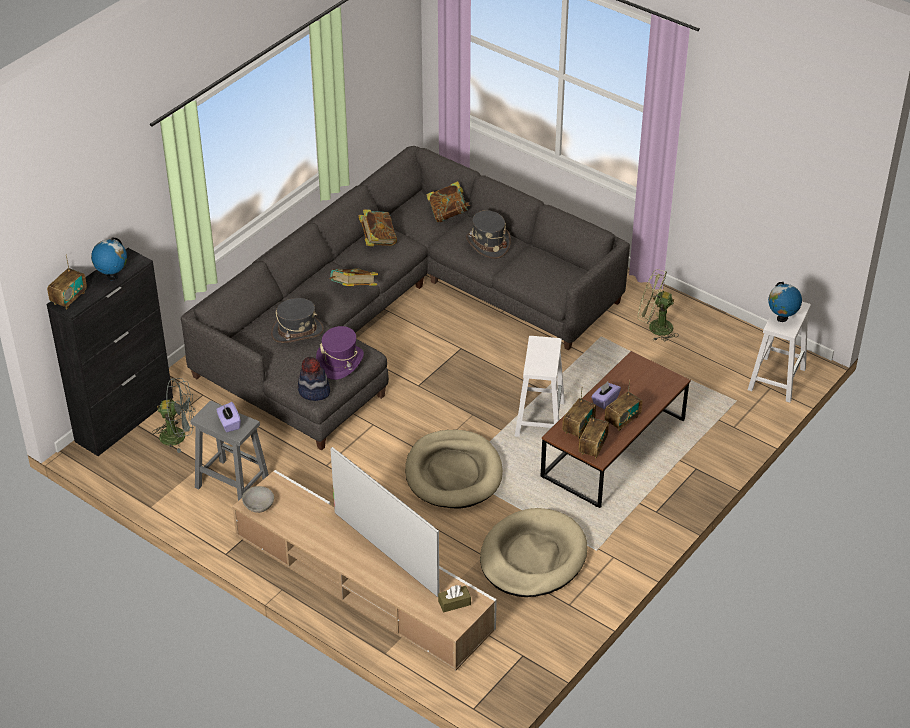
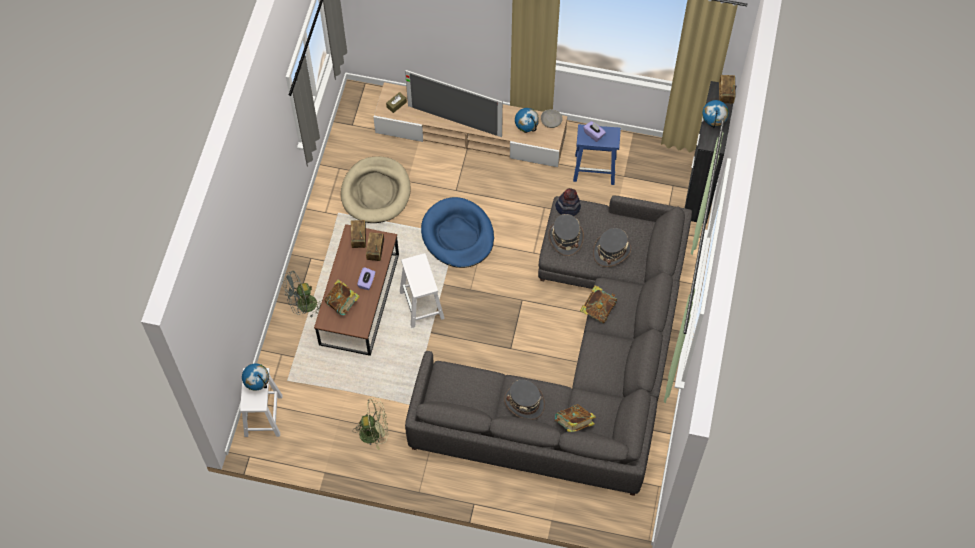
camera: 155 degrees right, 20 degrees up
(179, 436) = (655, 191): grey fan -> grey fan (303, 306)
(231, 483) = (595, 169): grey stool -> blue stool
(297, 509) = (526, 129): none -> globe
(340, 362) = (565, 238): purple hat -> grey hat
(378, 240) = (611, 369): book -> book (343, 303)
(453, 473) = (458, 235): beige dog bed -> blue dog bed
(622, 420) = (348, 270): radio -> none

